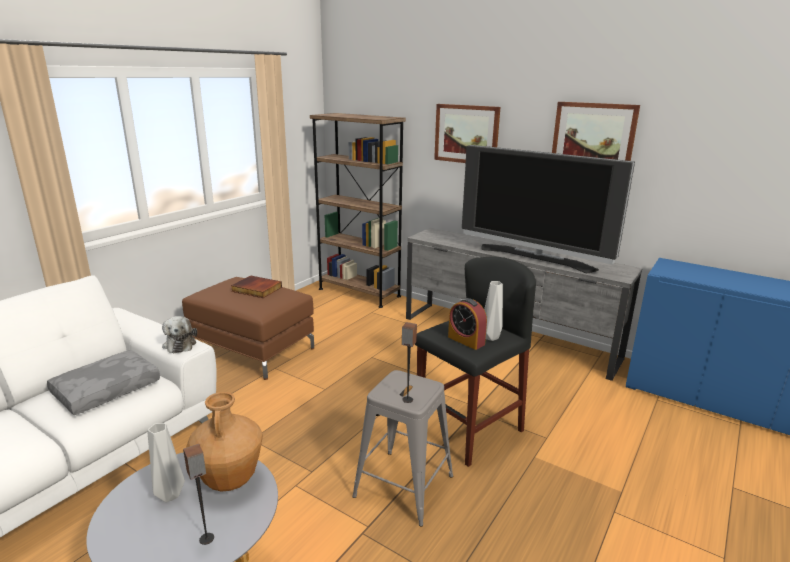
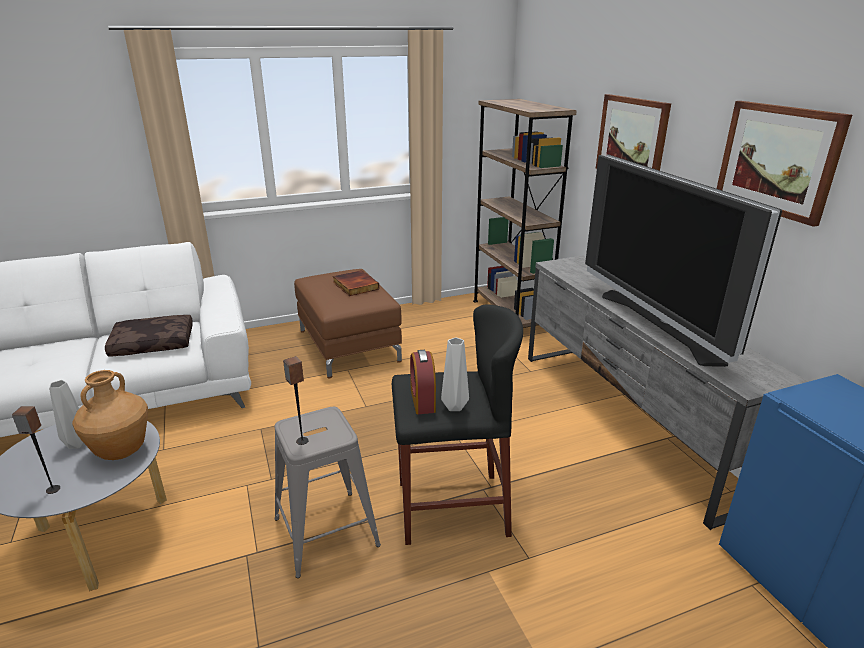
camera: 35 degrees right, 5 degrees up
(107, 389) = (154, 343): grey pillow -> brown pillow
(180, 344) = (221, 320): plush toy -> none

